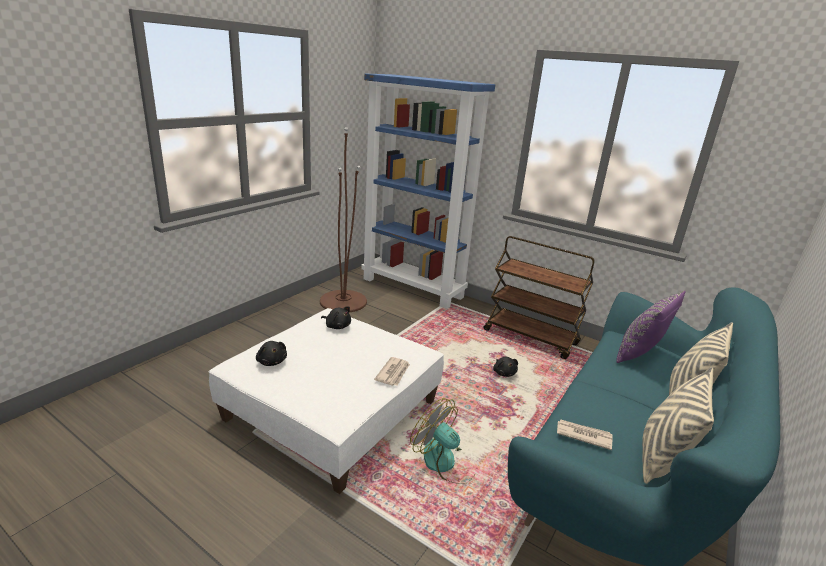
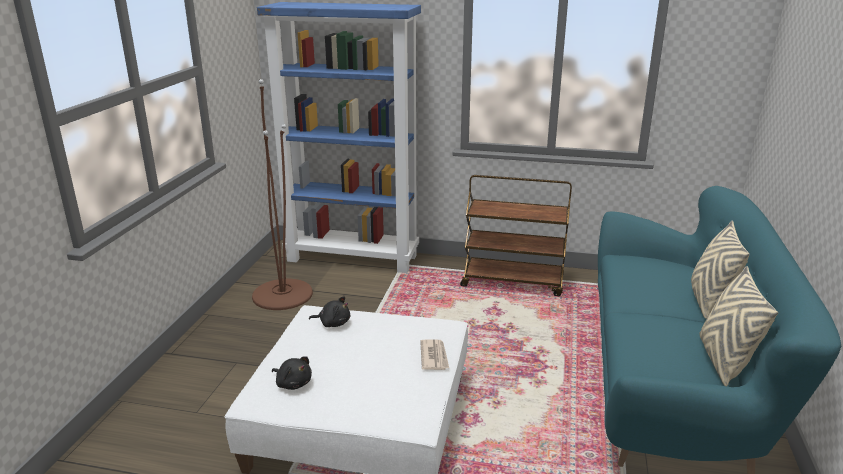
camera: 20 degrees left, 0 degrees up
(446, 462) = (513, 435): fan -> none
(504, 373) = (510, 327): black plush toy -> none
(583, 435) = (653, 361): newspaper -> none
(639, 355) = (649, 272): purple pillow -> none

